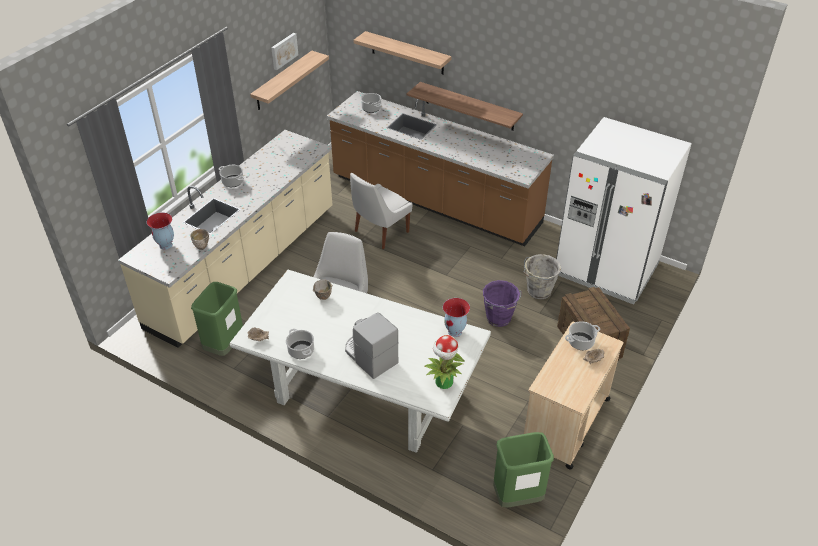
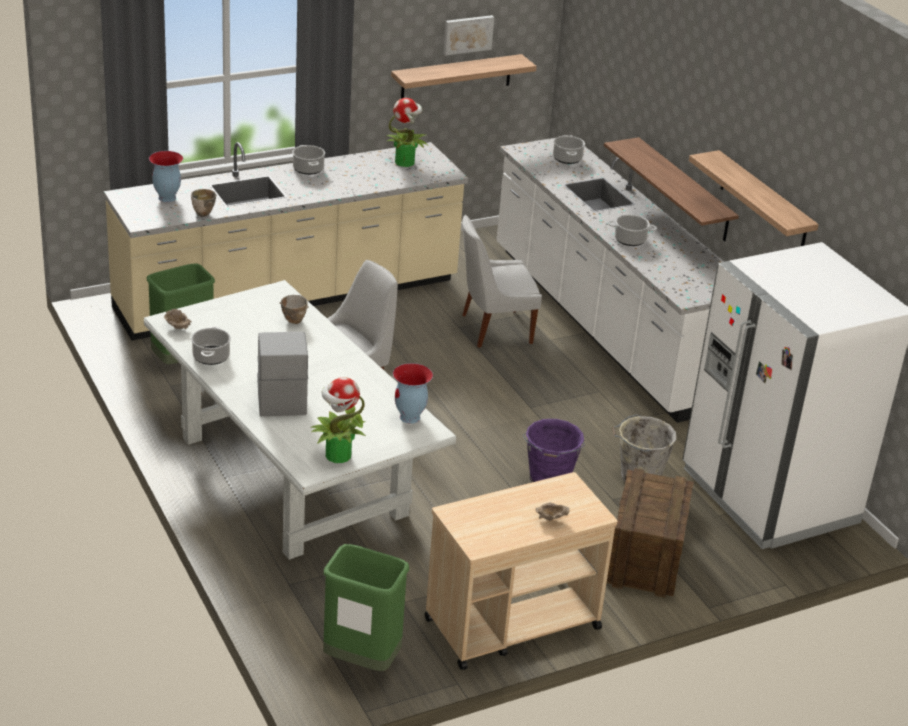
camera: 30 degrees right, 10 degrees down
(285, 151) = (405, 162): none -> potted plant
(407, 53) = (632, 89): shelf -> shelf (764, 202)
(434, 201) = (606, 326): brown counter -> white counter
(580, 342) = (557, 496): cooking pot -> cooking pot (629, 240)

